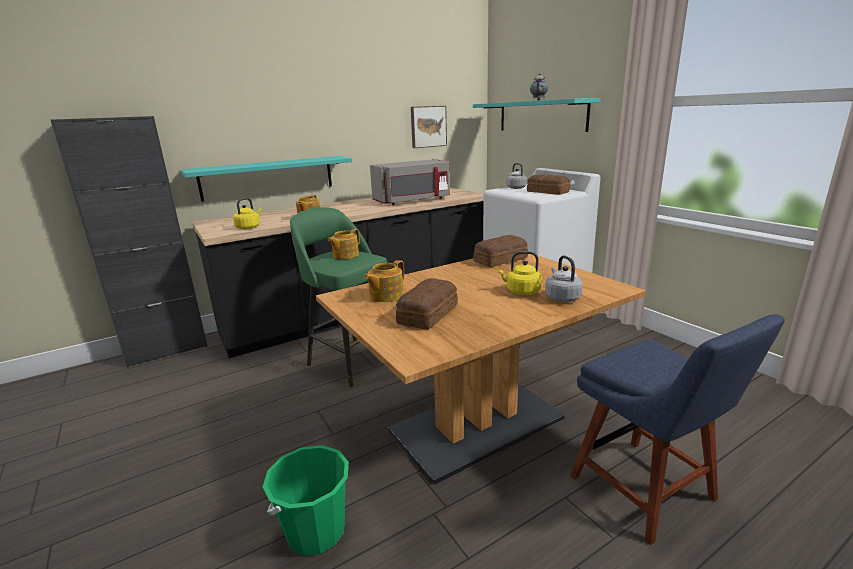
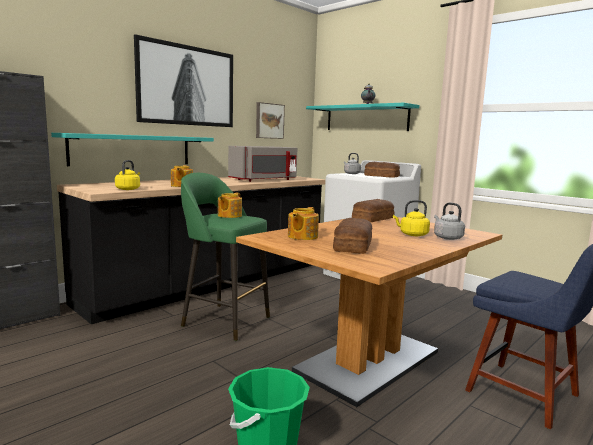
camera: 15 degrees left, 10 degrees down
(323, 99) = (186, 86): none -> picture

